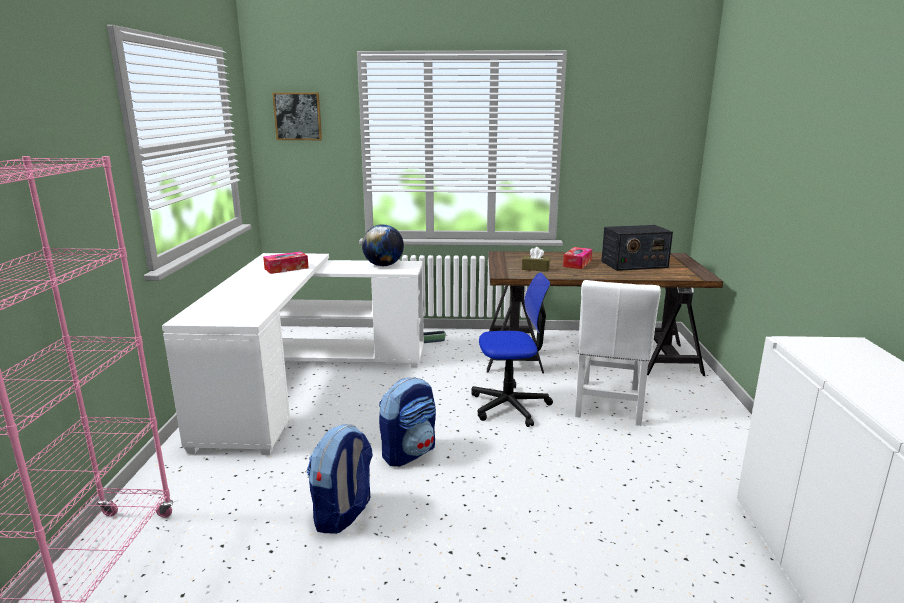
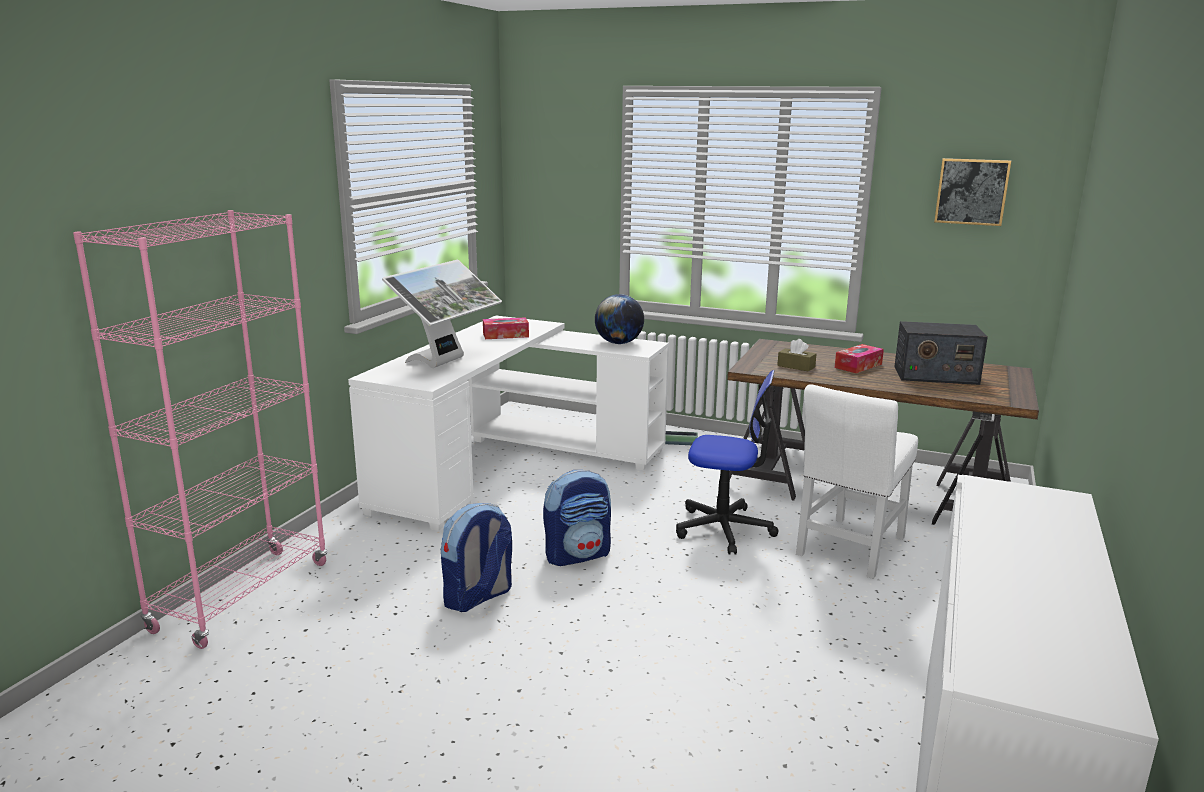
camera: 20 degrees right, 0 degrees up
(250, 298) = (446, 362): none -> monitor
(298, 116) = (553, 160): picture -> picture (971, 191)

